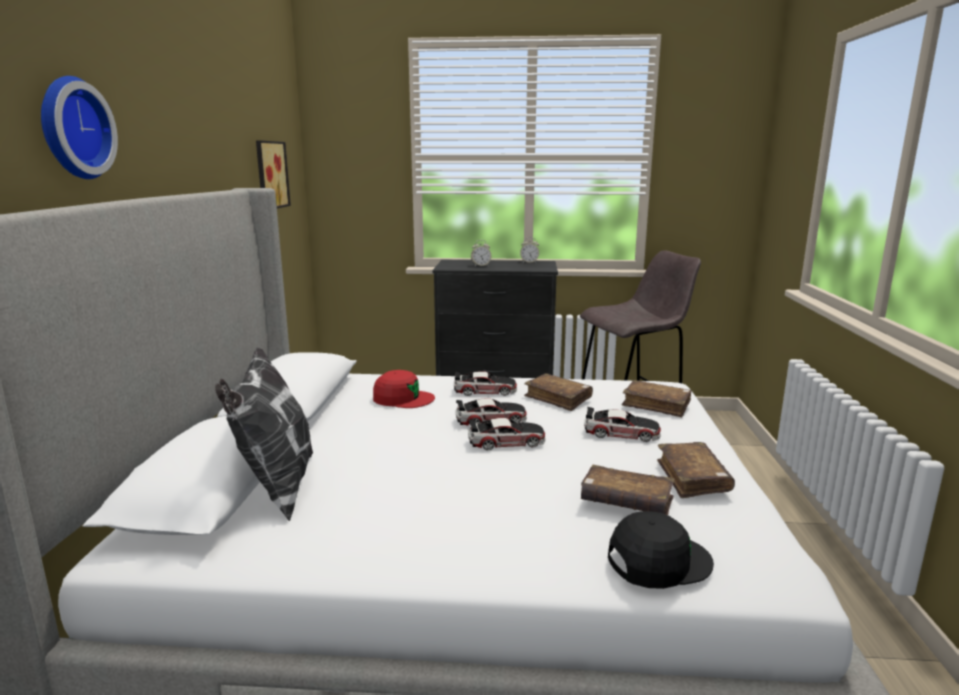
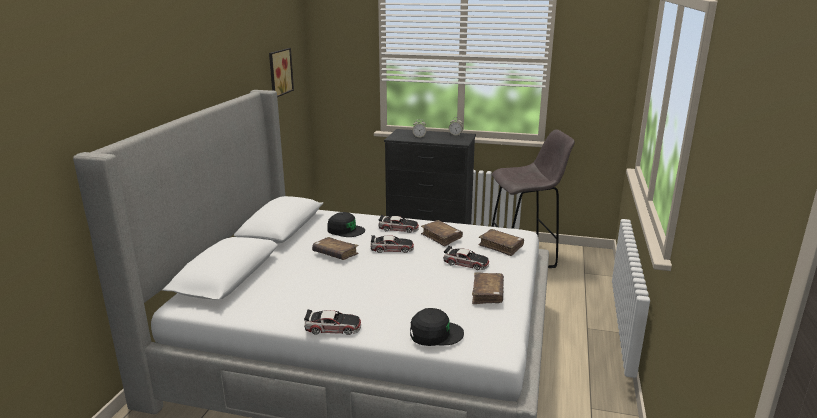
camera: 10 degrees right, 5 degrees up
(71, 128) = (159, 80): wall clock -> none
(277, 488) = (258, 279): pillow -> none
(403, 398) = (345, 230): red cap -> black cap
(506, 441) = (393, 263): toy car -> toy car (333, 327)
(626, 502) = (439, 303): brown book -> brown book (335, 254)

